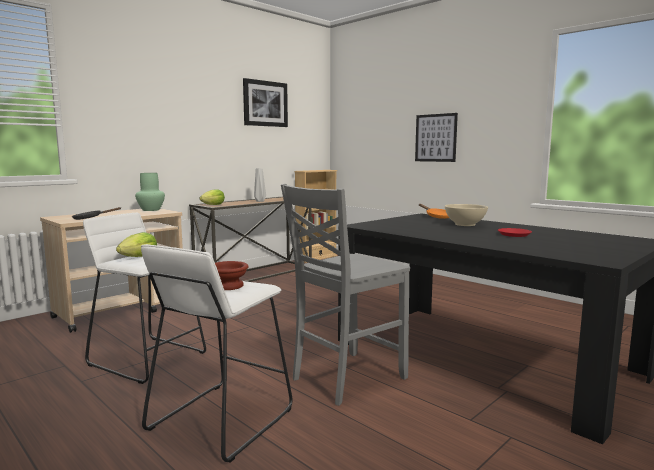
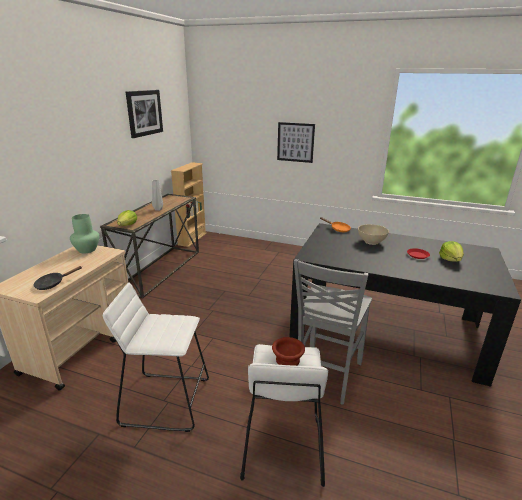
camera: 25 degrees left, 15 degrees up
(139, 257) = (154, 329): lettuce -> lettuce (450, 260)

